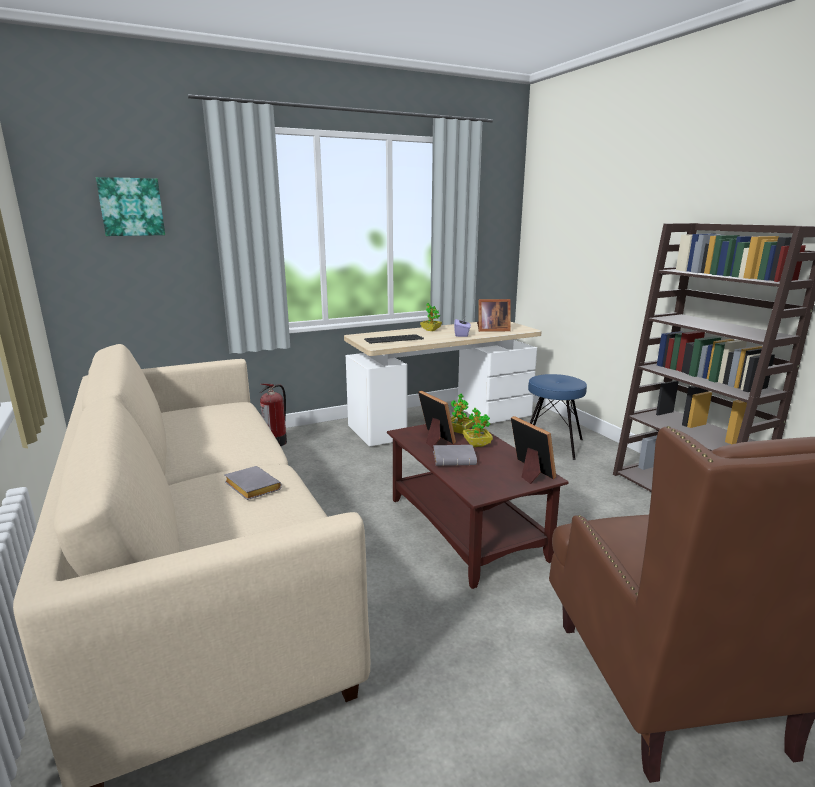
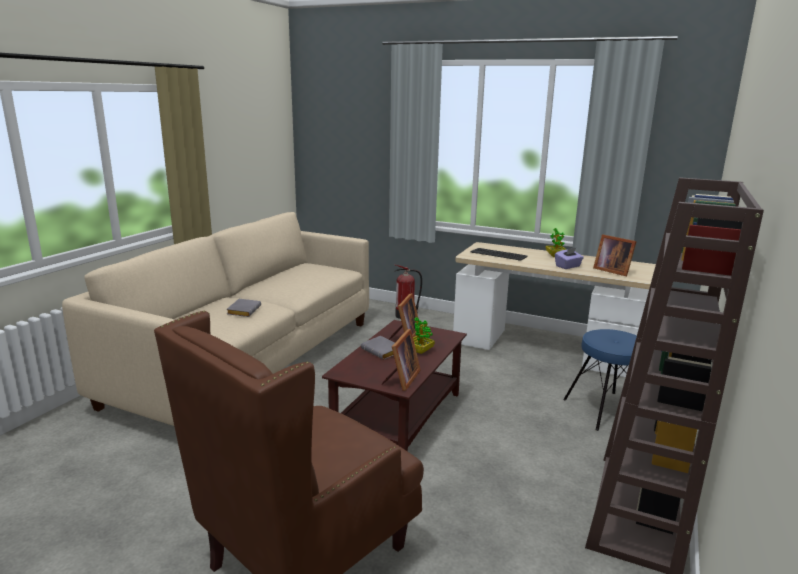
camera: 50 degrees right, 0 degrees up
(131, 207) = (347, 121): picture -> none
(459, 431) = (434, 339): potted plant -> none

